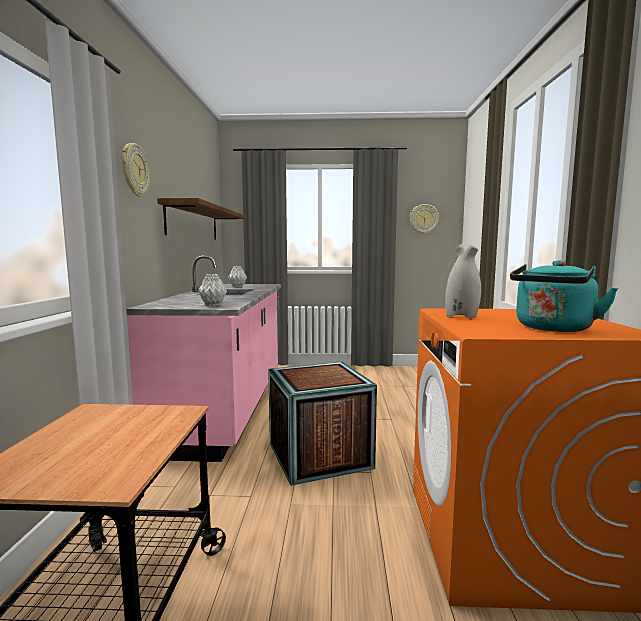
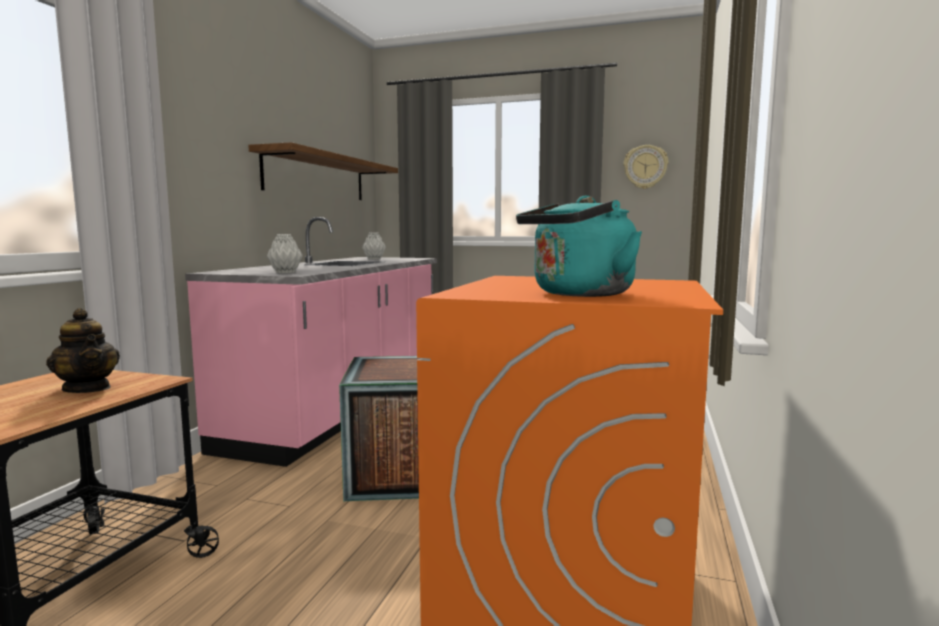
camera: 15 degrees right, 0 degrees up
(132, 427) = (88, 388): none -> teapot
(134, 170) = (208, 111): wall clock -> none
(461, 317) = (505, 282): white vase -> none

